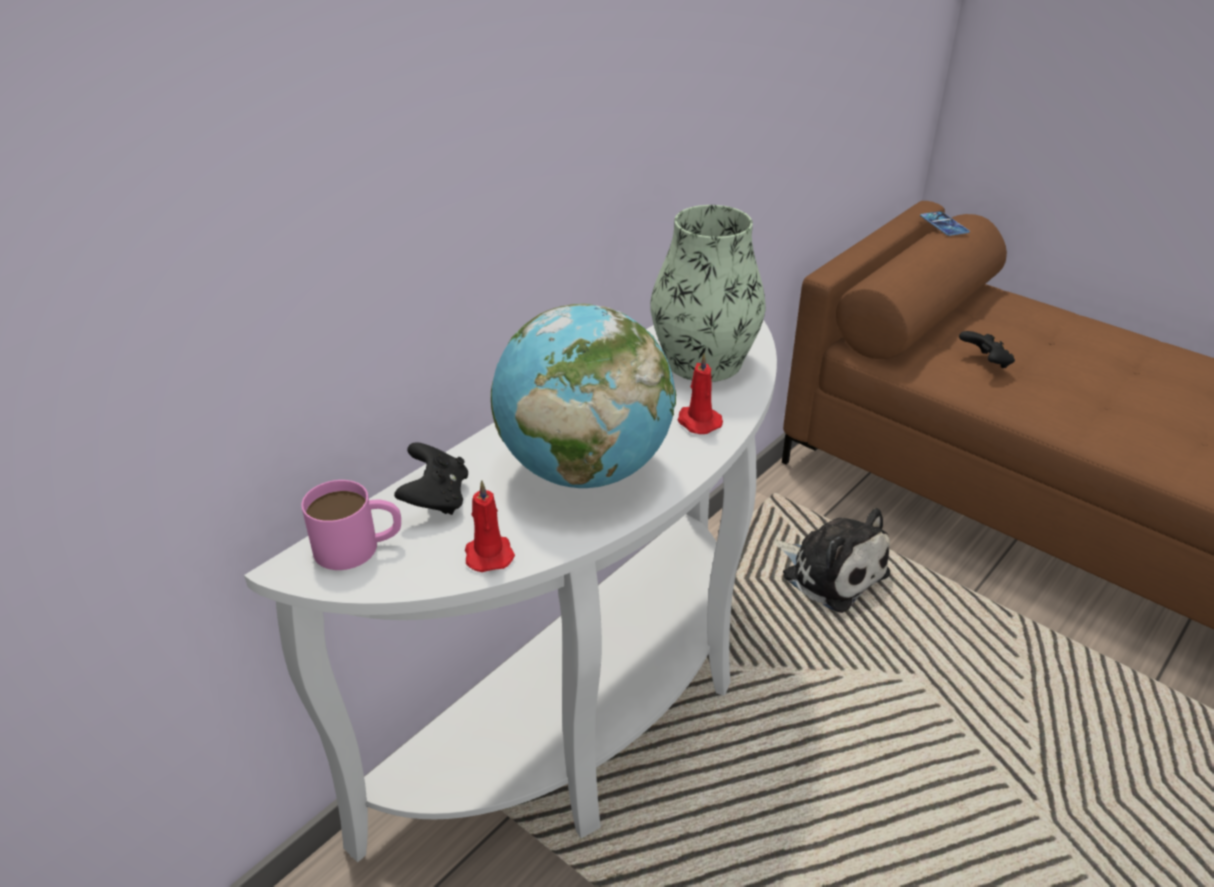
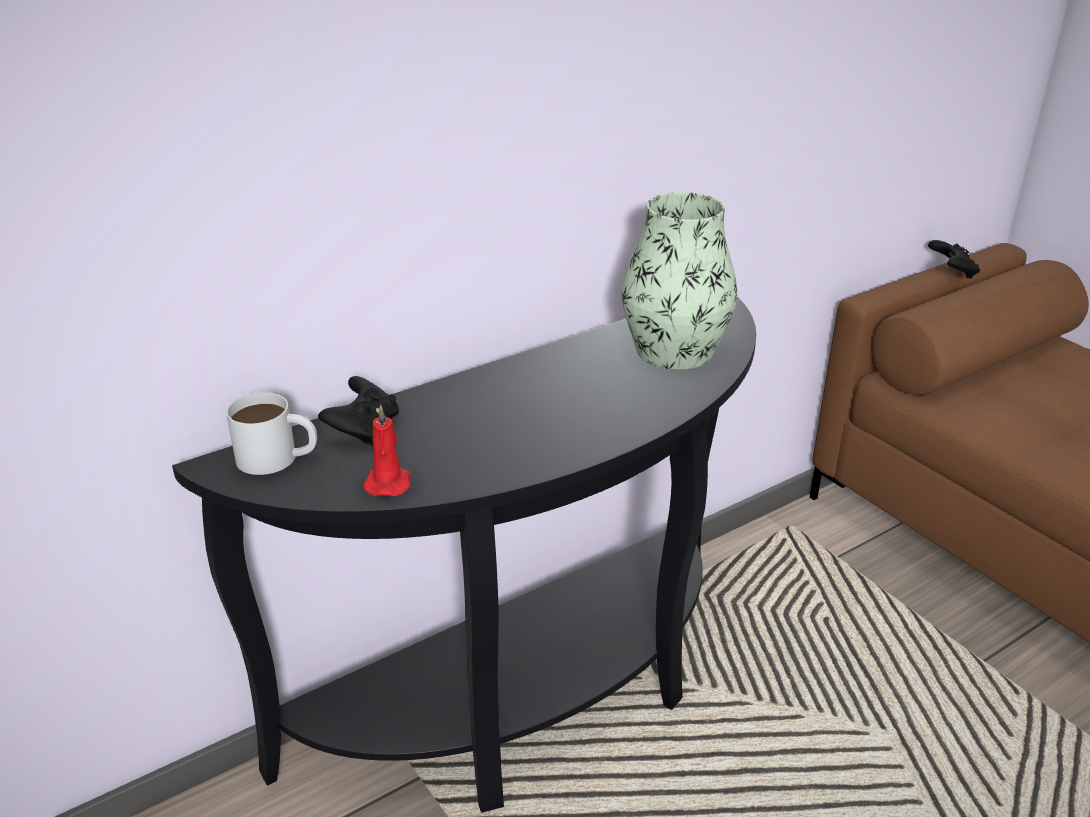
camera: 15 degrees right, 5 degrees down
(359, 546) = (278, 458): pink mug -> white mug
(584, 469) = (511, 426): globe -> none
(596, 713) = (537, 700): white console table -> black console table
(697, 421) = (642, 402): red candle -> none
(830, 571) = (826, 611): plush toy -> none
(944, 224) = (1015, 266): phone -> none
(985, 363) = (1029, 413): black game controller -> black game controller (952, 273)

